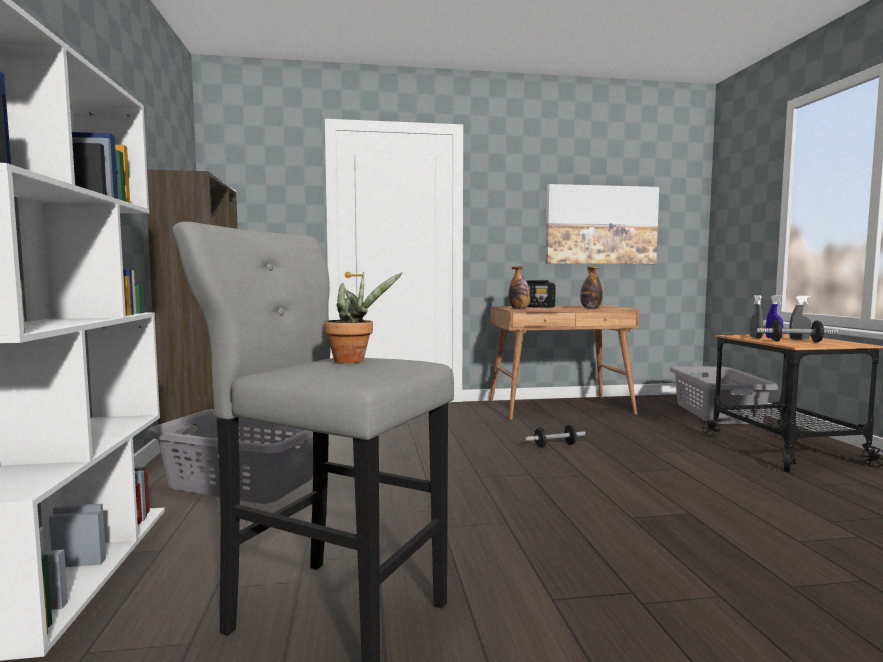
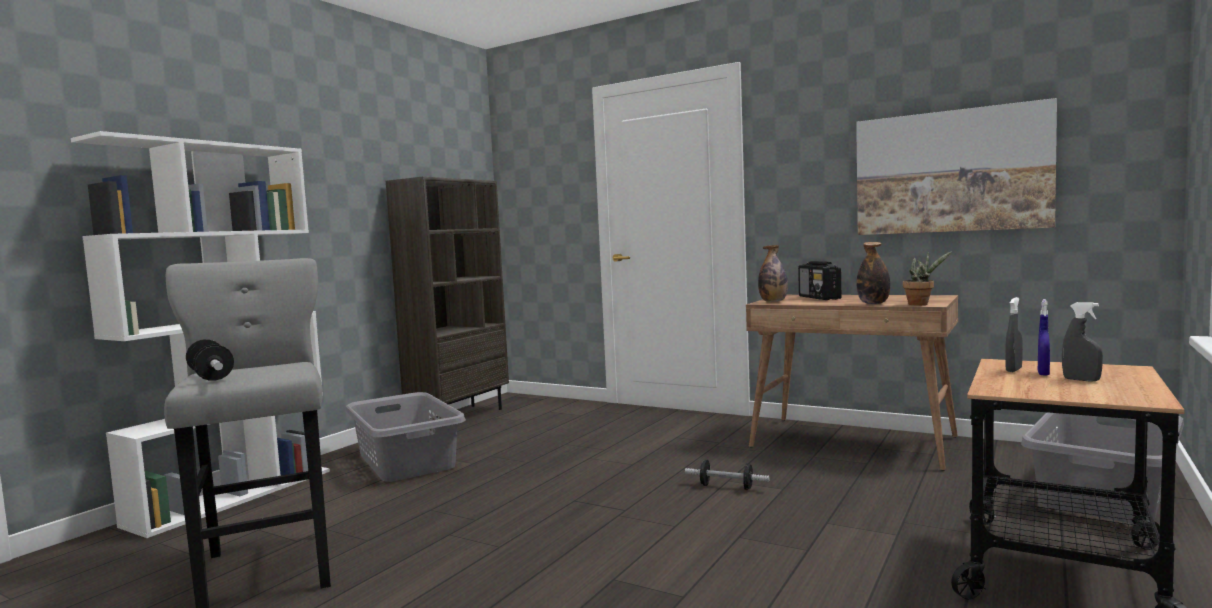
camera: 40 degrees right, 0 degrees up
(354, 360) = (265, 367): potted plant -> potted plant (921, 304)
(795, 341) = (1041, 384): dumbbell -> dumbbell (211, 376)

